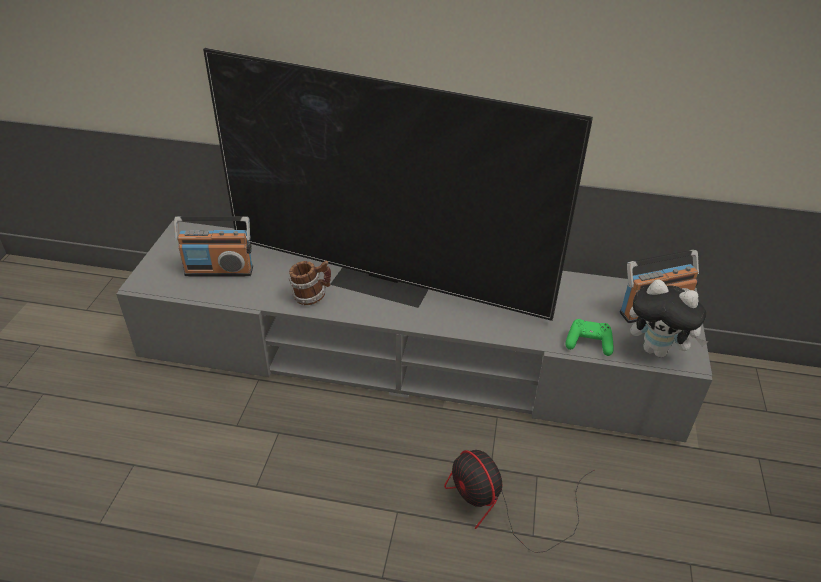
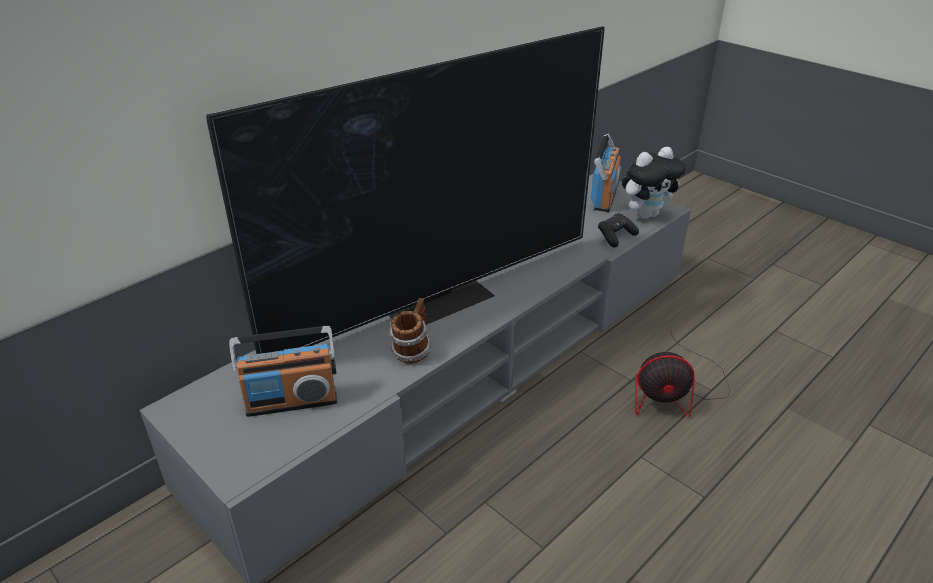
camera: 55 degrees left, 5 degrees down
(219, 270) = (292, 401): radio -> radio turned 45 degrees clockwise
(588, 343) = (615, 237): green game controller -> black game controller

